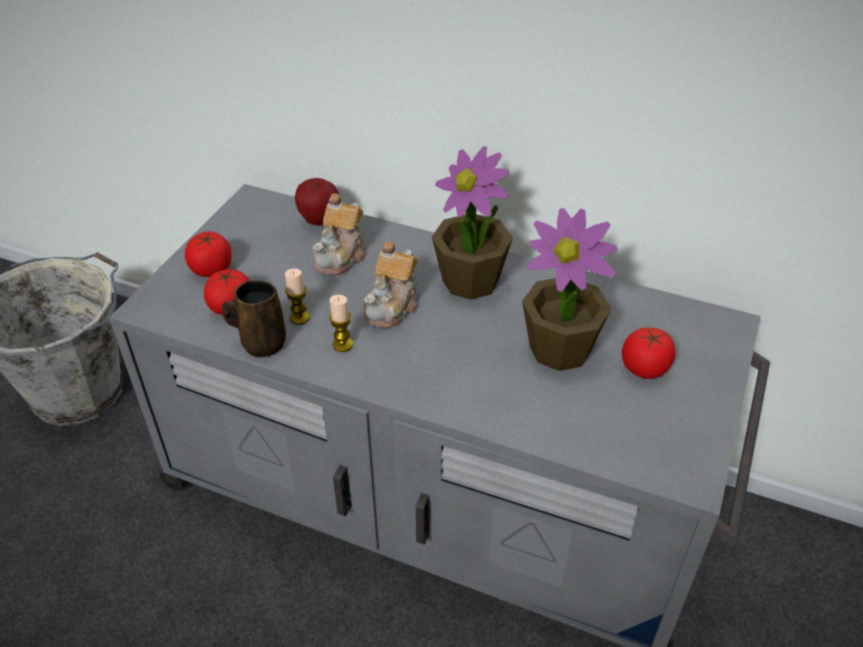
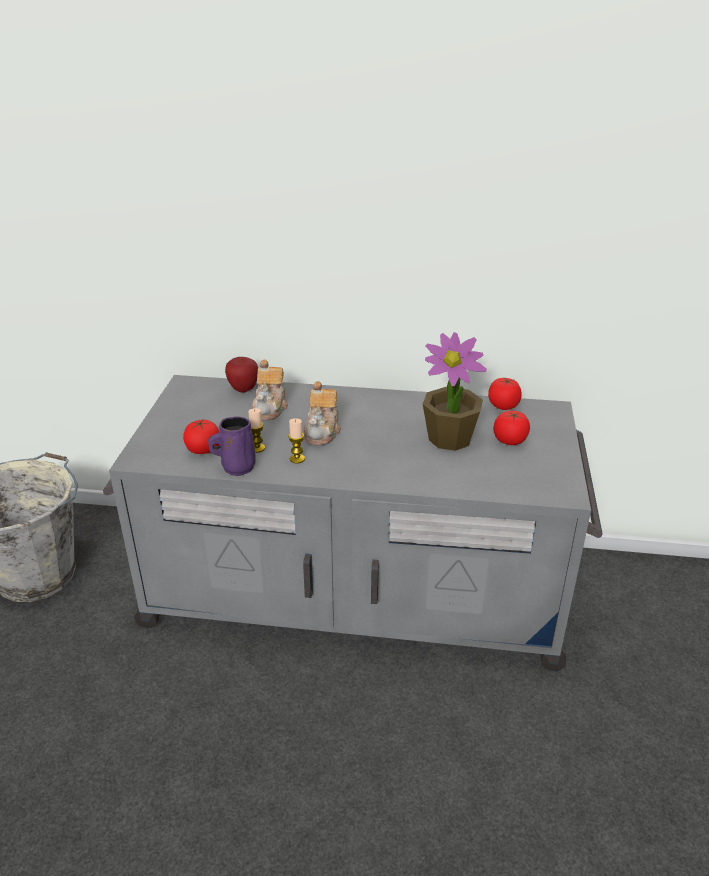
camera: 15 degrees left, 10 degrees down
(212, 269) = (176, 429): tomato -> tomato (503, 405)
(261, 343) = (236, 467): brown mug -> purple mug
(471, 281) = (371, 409): potted plant -> none

